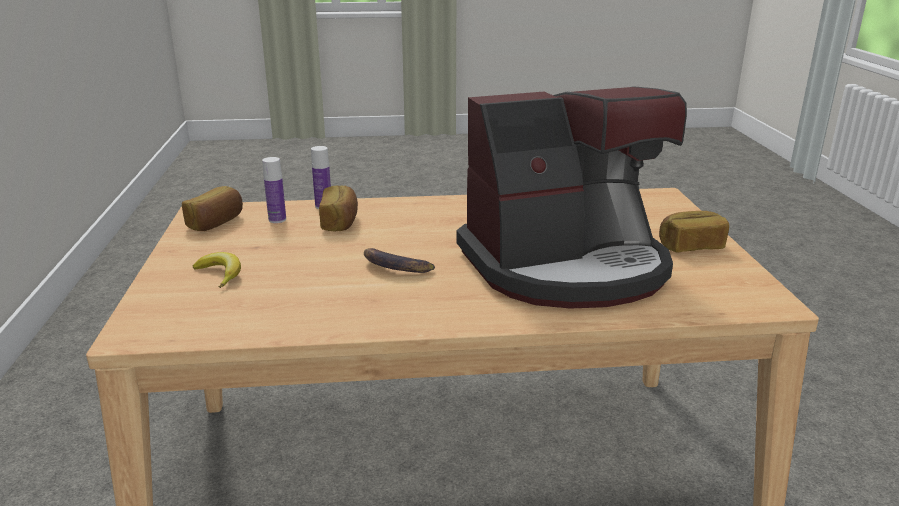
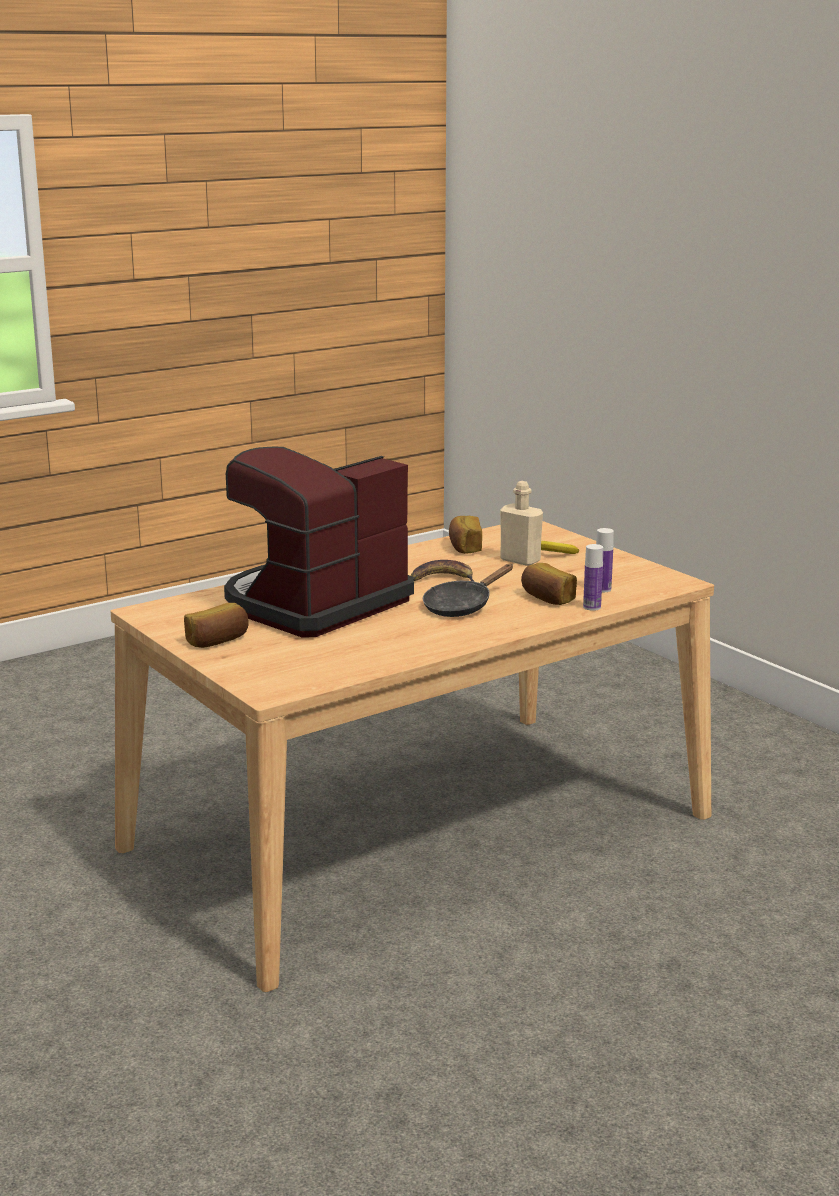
camera: 150 degrees right, 5 degrees down
(216, 223) = (643, 577): bread -> bread (464, 547)
(272, 273) = (520, 560): none -> beige bottle
(426, 231) = (461, 606): none -> black frying pan

